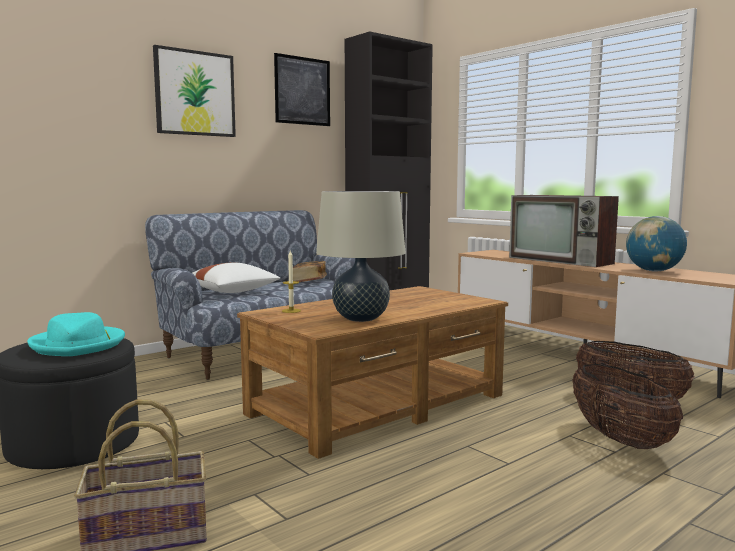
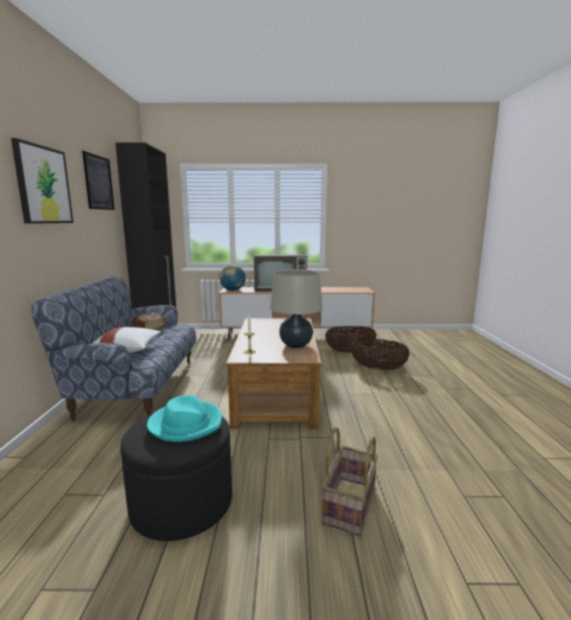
camera: 50 degrees left, 5 degrees up
(653, 271) = (331, 290): globe -> globe (233, 290)

